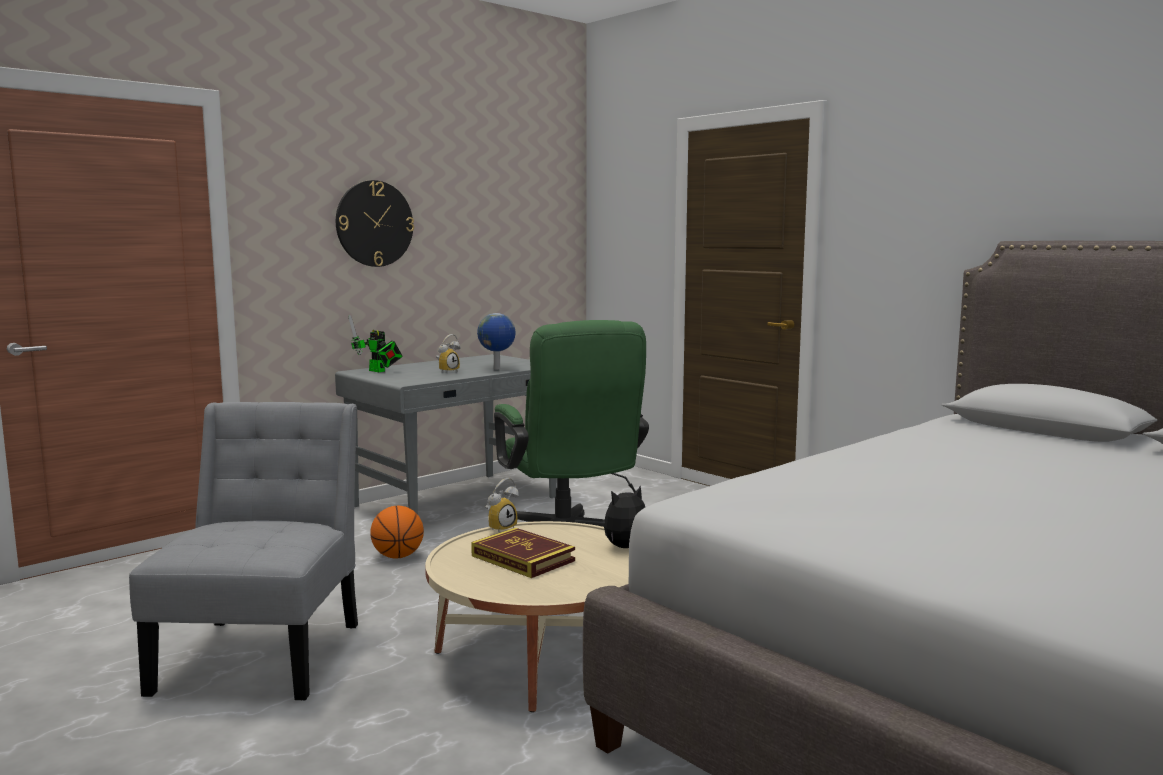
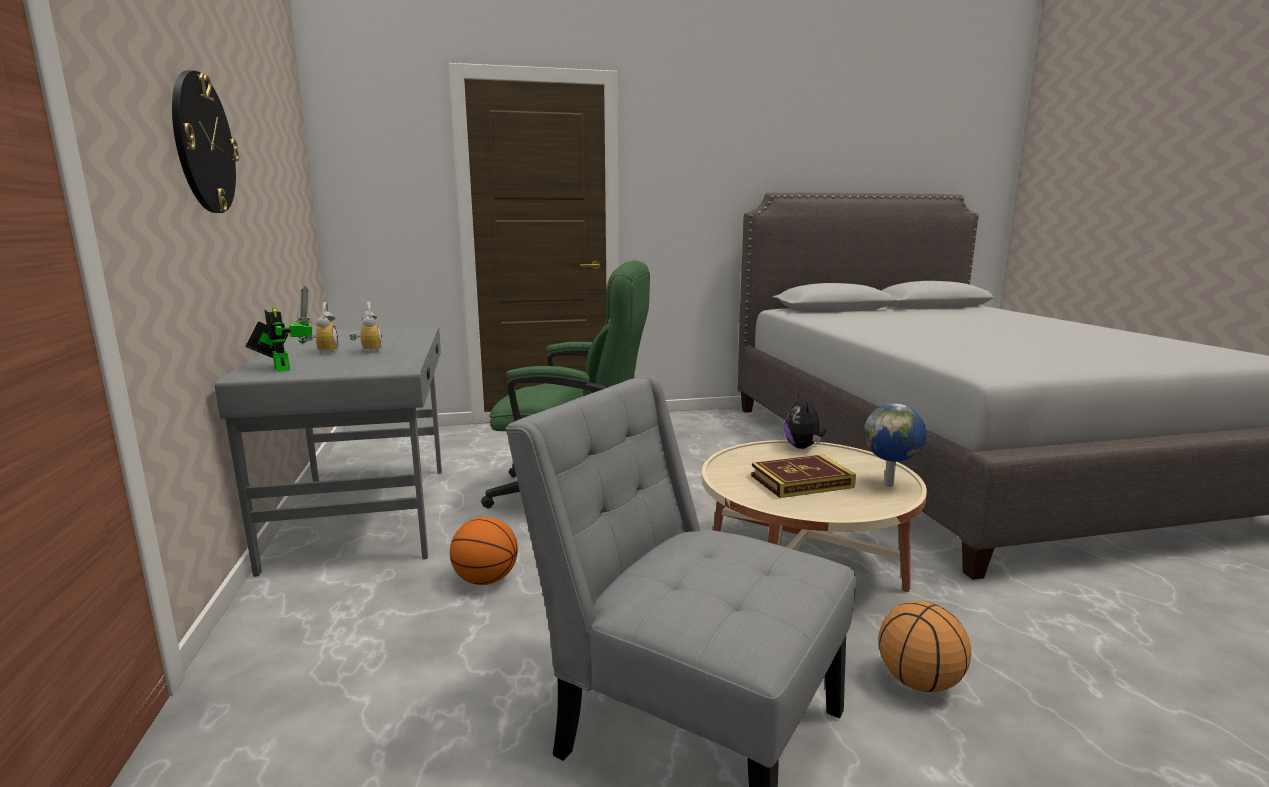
camera: 60 degrees left, 5 degrees up
(365, 729) = (917, 681): none -> basketball
(378, 371) = (281, 368): toy robot -> toy robot turned 105 degrees counterclockwise
(497, 369) = (401, 340): globe -> globe (890, 485)
(500, 528) = (714, 473): alarm clock -> alarm clock (324, 352)

